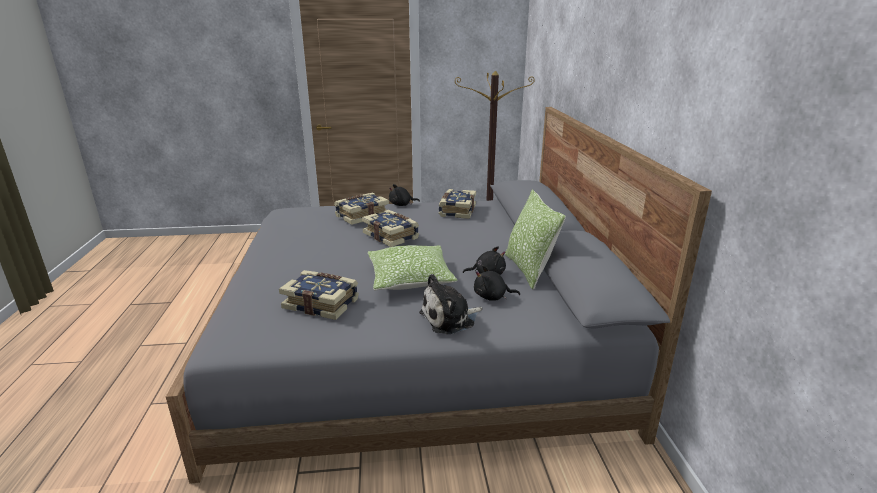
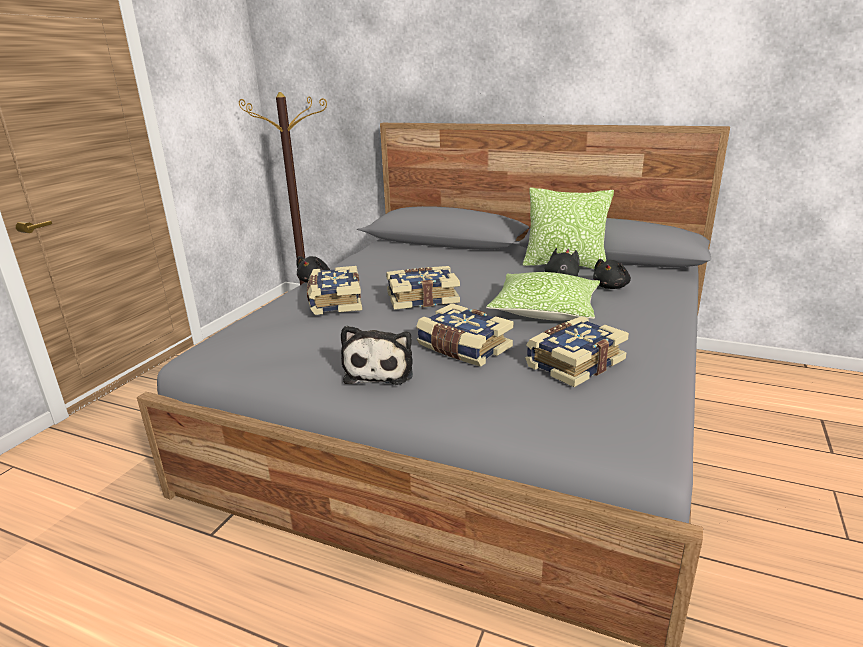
camera: 60 degrees left, 0 degrees up
(450, 319) = (645, 310): plush toy -> plush toy (380, 370)
(456, 211) = (383, 261): book -> book (463, 348)

